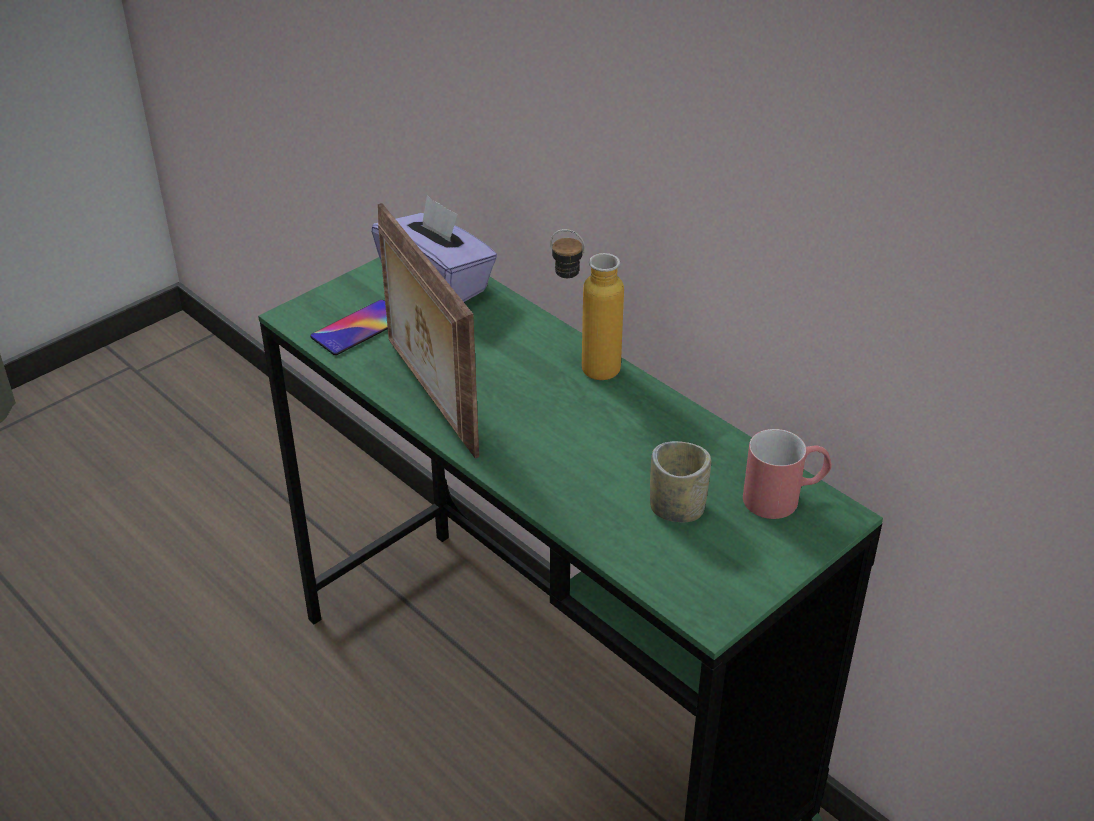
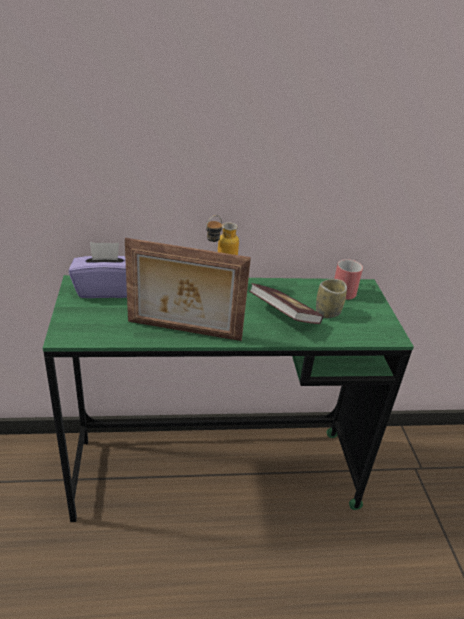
camera: 55 degrees left, 5 degrees down
(359, 328) = (104, 324): phone -> none
(597, 467) = (283, 316): none -> book

